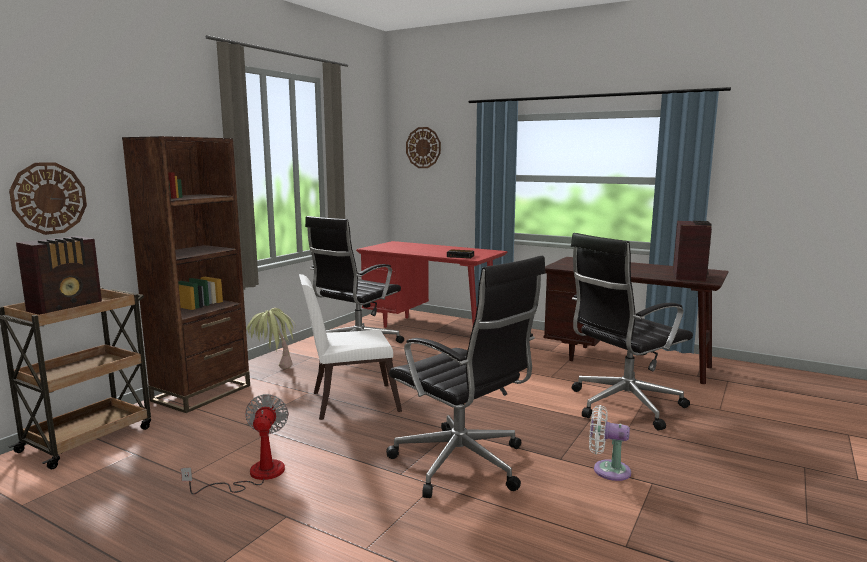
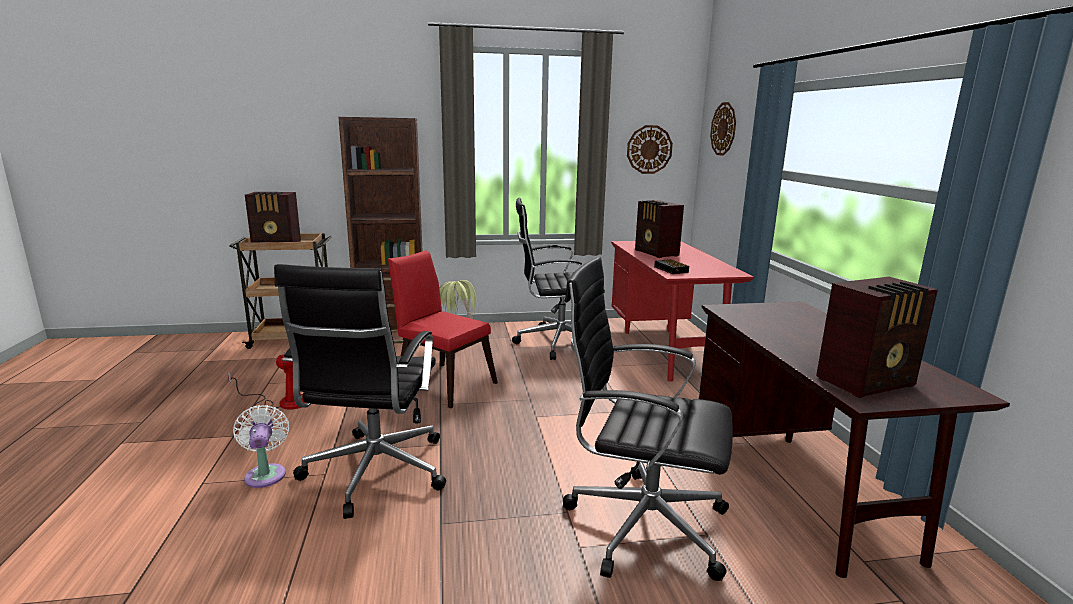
camera: 50 degrees right, 5 degrees up
(49, 198) = (292, 162): wall clock -> wall clock (649, 149)
(348, 402) = (441, 382): white chair -> red chair
(415, 250) = (656, 253): none -> radio
(607, 470) = (444, 564): white fan -> white fan (266, 473)

